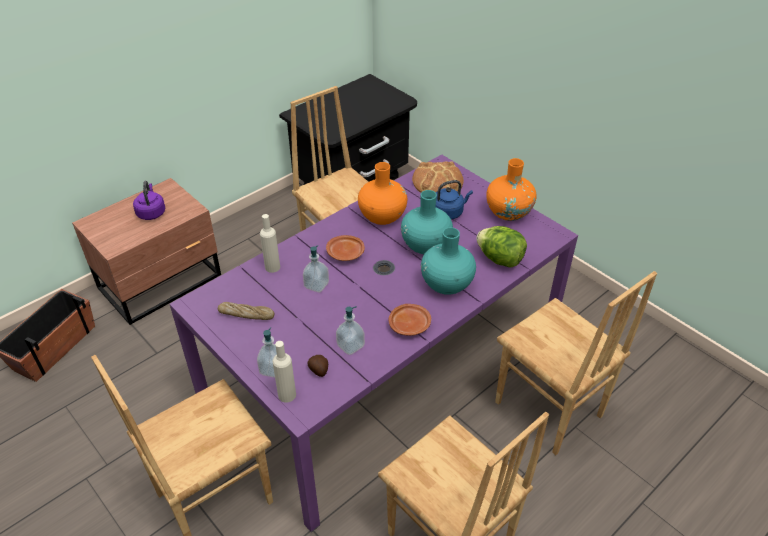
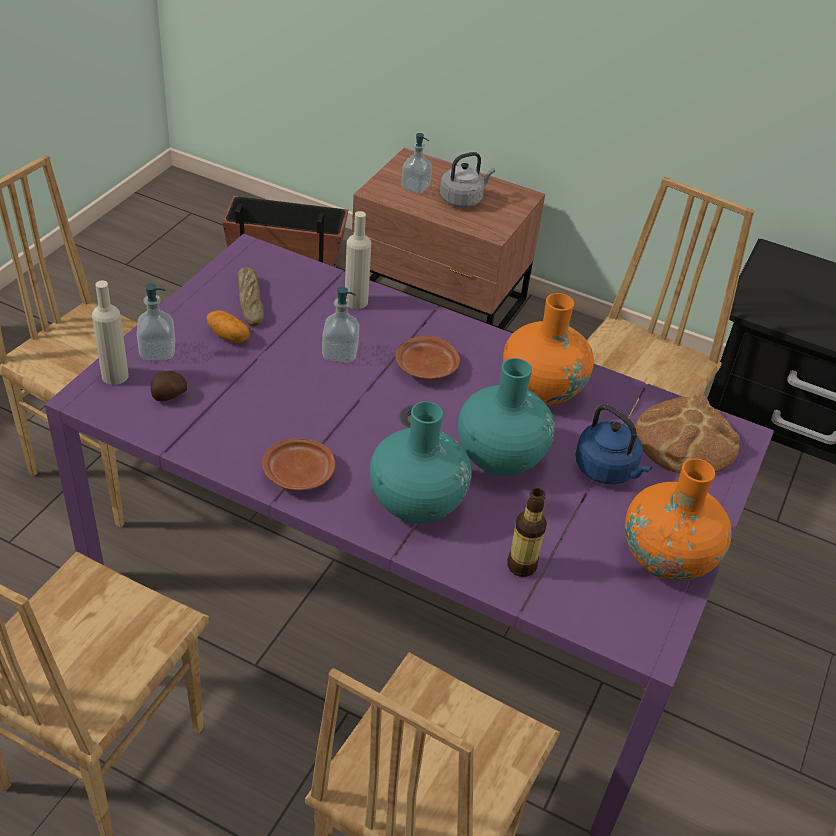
camera: 65 degrees right, 0 degrees up
(151, 212) = (463, 199): purple kettle -> grey kettle
(275, 331) = (228, 336): none -> potato
(350, 345) = (229, 417): soap dispenser -> soap dispenser (415, 187)
(500, 259) = (521, 566): lettuce -> bottle

